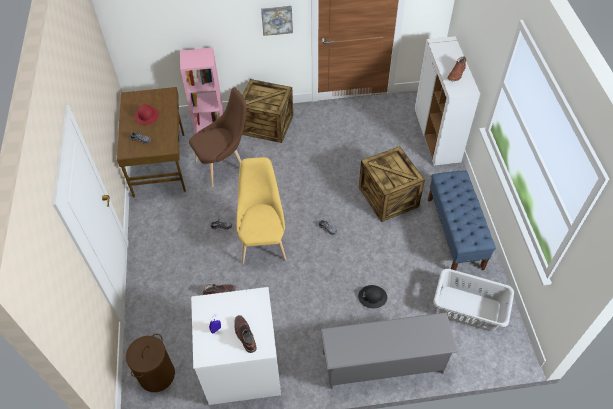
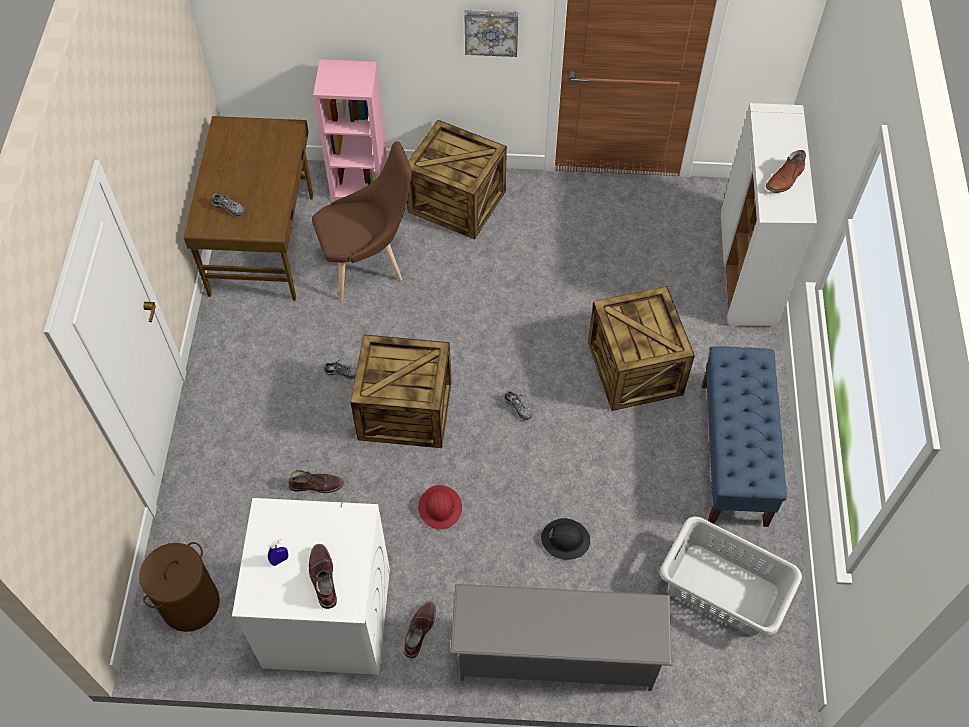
camera: 10 degrees right, 5 degrees up
(146, 116) = (246, 166): red hard hat -> red hard hat (440, 507)
(263, 241) = (405, 409): yellow chair -> crate
(299, 364) = (419, 630): none -> brown boot

